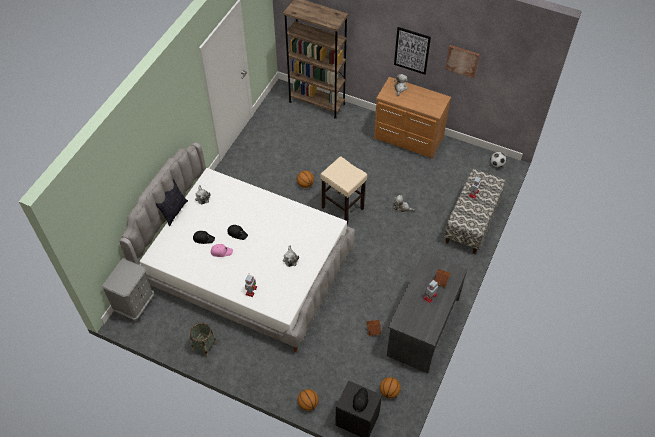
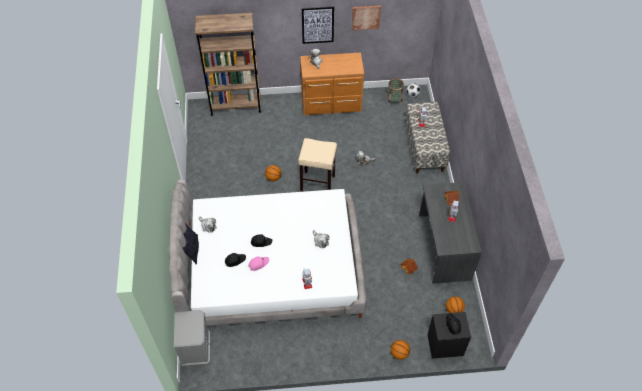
camera: 30 degrees left, 0 degrees up
(204, 346) = (282, 353): basket -> basket (394, 101)

